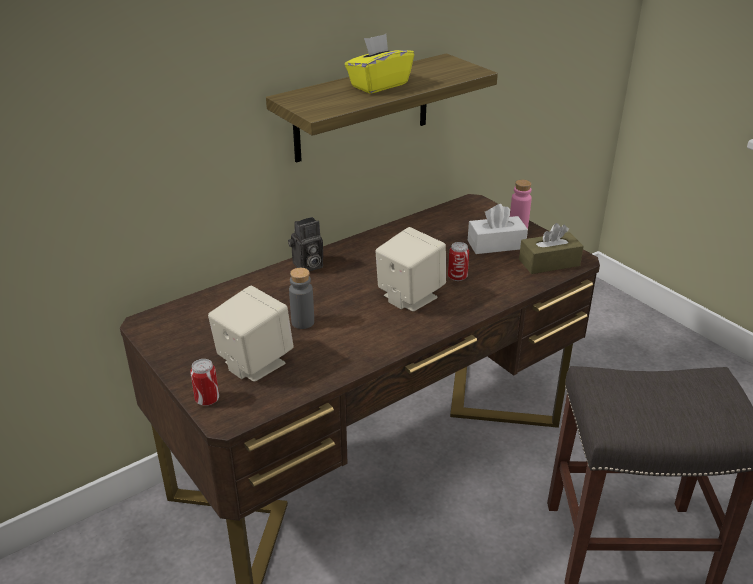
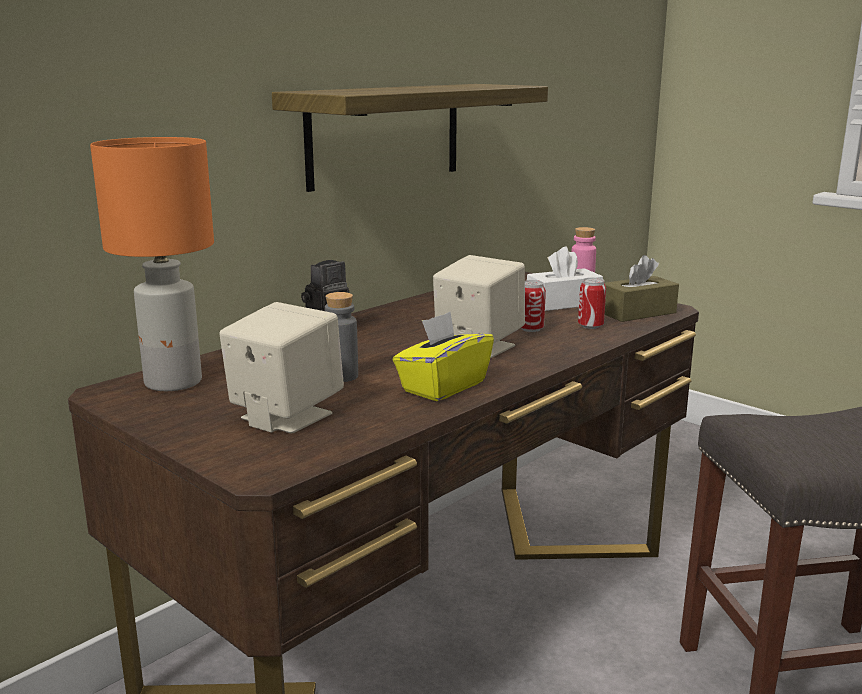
camera: 10 degrees left, 15 degrees down
(189, 317) = (174, 382): none -> orange table lamp
(207, 400) = (224, 456): can -> can (590, 326)
(379, 85) = (412, 88): yellow tissue box -> yellow tissue box (443, 386)

